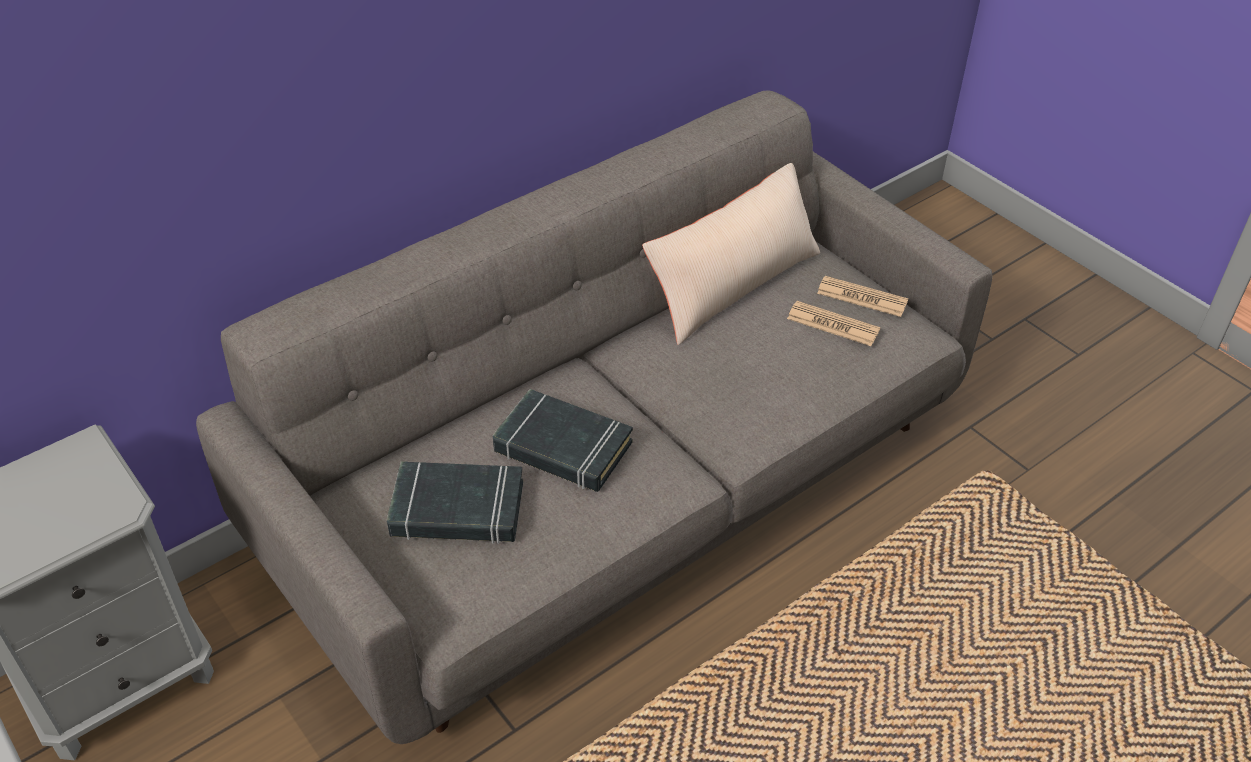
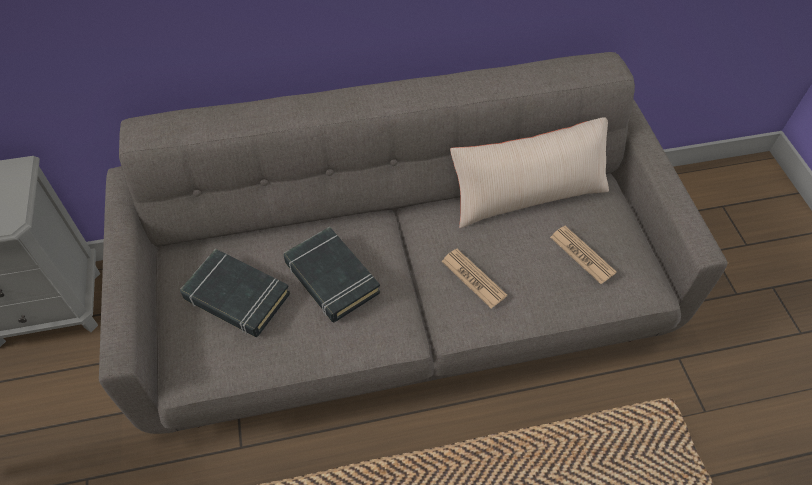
camera: 25 degrees right, 10 degrees up
(862, 297) = (618, 240): newspaper -> newspaper (473, 278)

